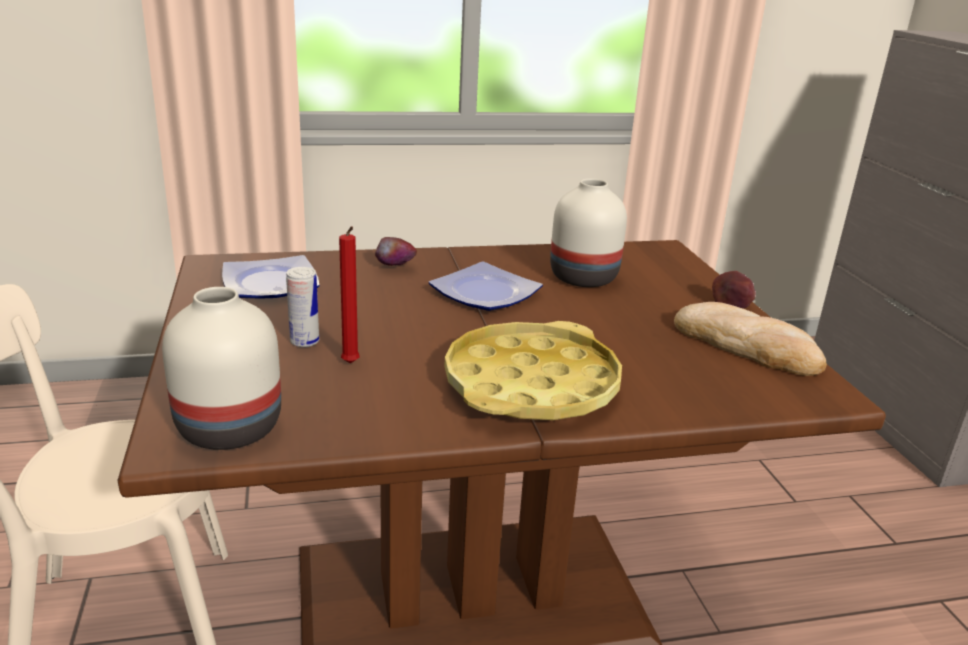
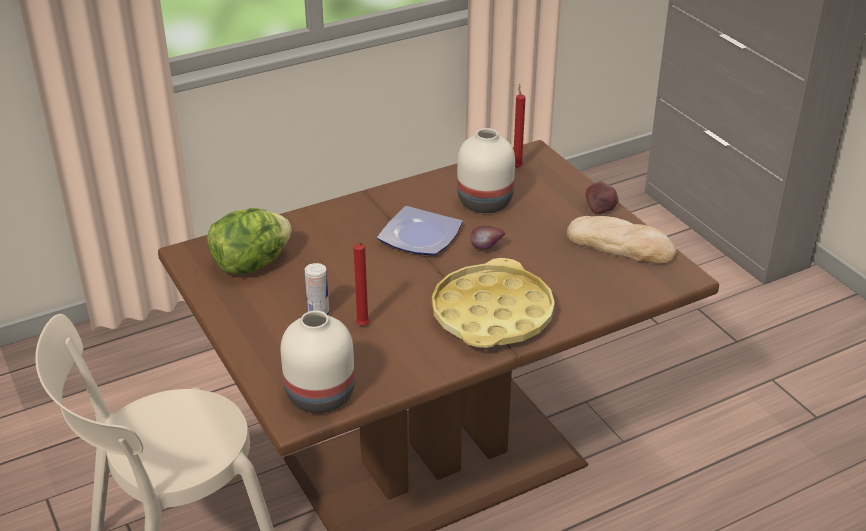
camera: 15 degrees left, 10 degrees up
(268, 283) = (251, 264): plate -> lettuce
(395, 268) = (337, 225): apple -> apple (486, 249)
(638, 255) = (517, 167): none -> red candle

